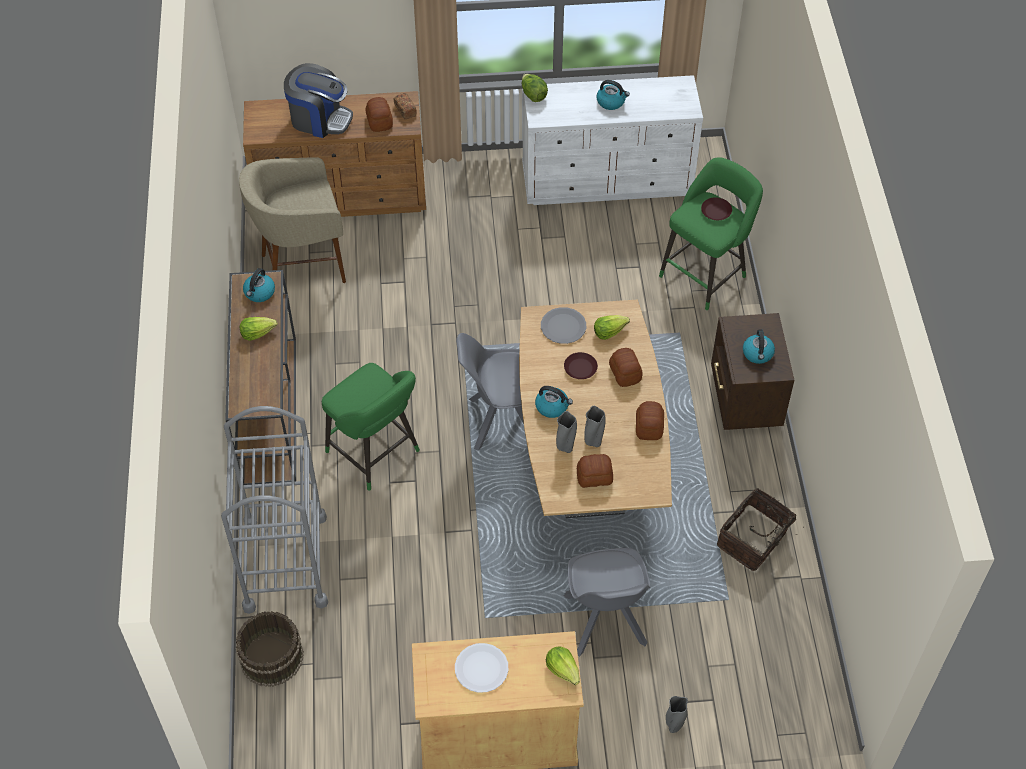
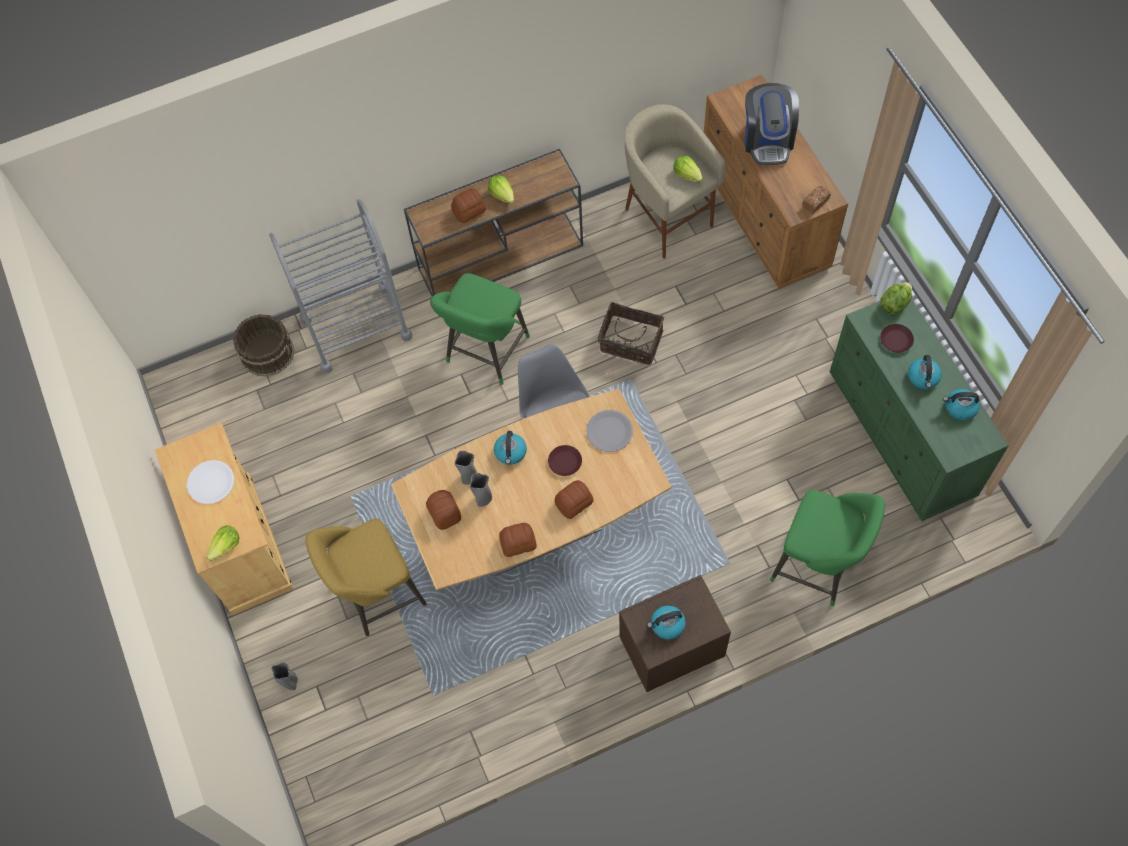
camera: 75 degrees right, 10 degrees up
(259, 293) = (546, 178): kettle -> kettle (959, 408)
(379, 121) = (790, 187): bread -> bread (469, 211)
(605, 622) = (376, 594): grey chair -> yellow stool
(608, 180) = (902, 435): white dresser -> green dresser
(609, 331) = (620, 473): lettuce -> lettuce (687, 174)
(716, 211) = (835, 530): brown plate -> brown plate (896, 340)
(754, 540) = (506, 701): basket -> basket (630, 343)

